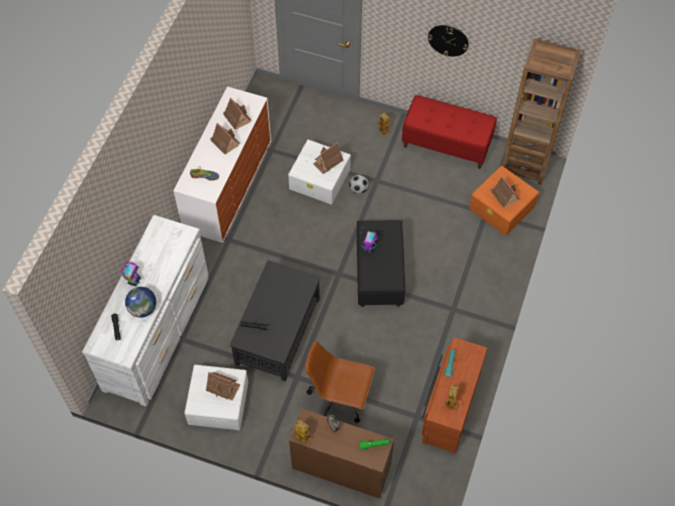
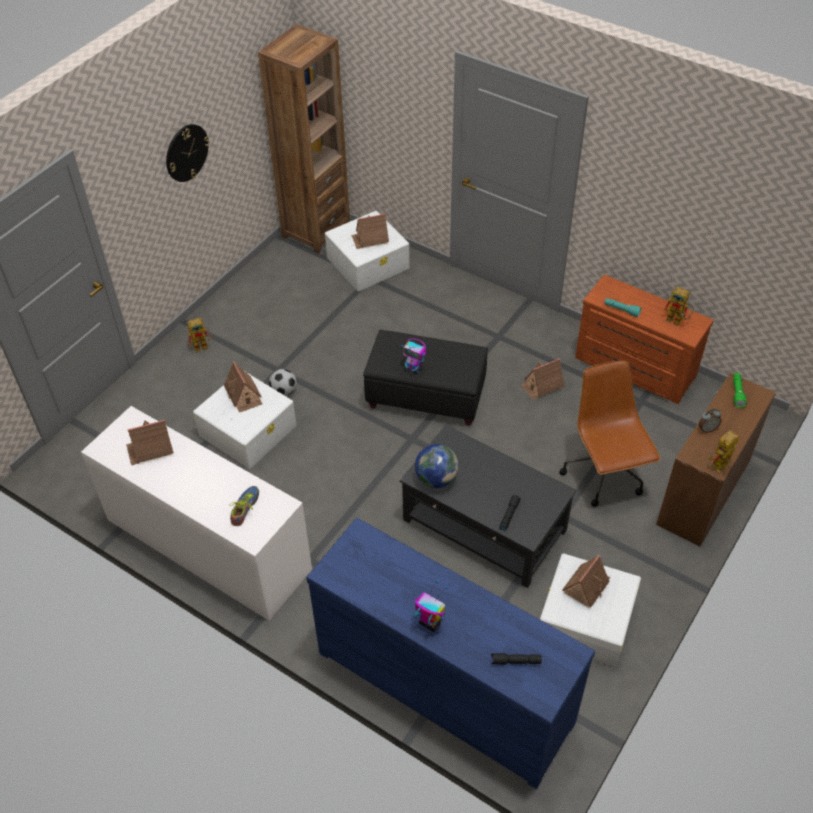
camera: 75 degrees left, 10 degrees down
(143, 309) = (488, 616): globe -> globe (436, 478)
(157, 331) = (444, 685): white dresser -> blue dresser
(224, 142) = (190, 472): toy house -> toy house (542, 385)
(339, 399) = (604, 475): brown office chair -> brown office chair turned 135 degrees clockwise
(446, 144) = (252, 290): red bench -> none
(502, 207) = (368, 262): orange storage box -> white storage box

